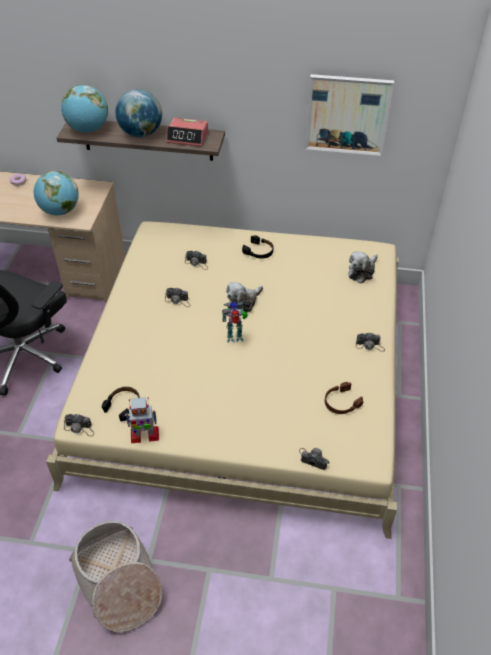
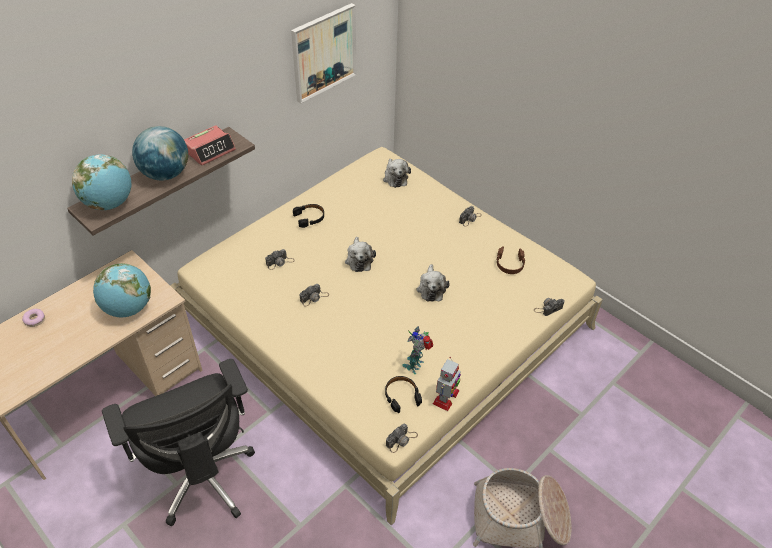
camera: 55 degrees left, 0 degrees up
(235, 338) = (394, 285): toy robot -> toy robot (415, 365)
(256, 363) = (431, 288): none -> plush toy

